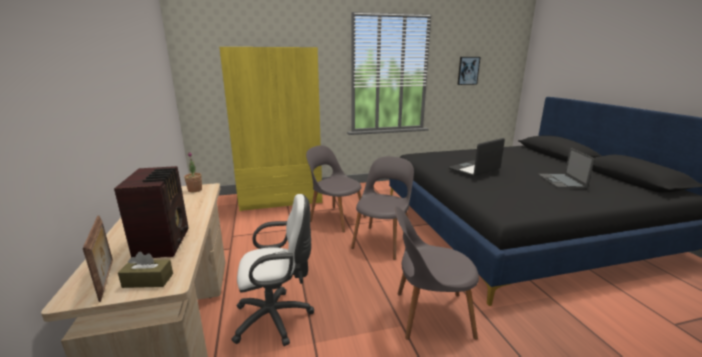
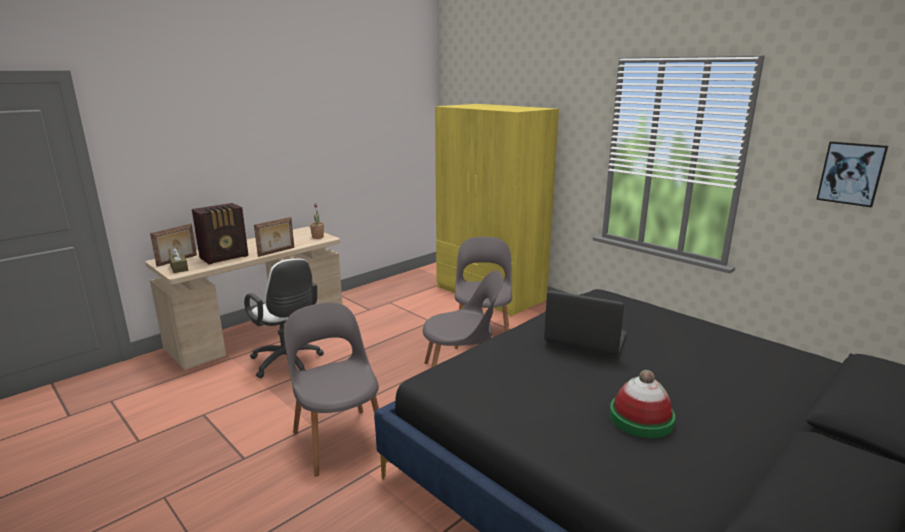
camera: 60 degrees right, 0 degrees up
(204, 213) = (276, 252): none -> picture frame
(562, 181) = (641, 418): laptop -> hat

